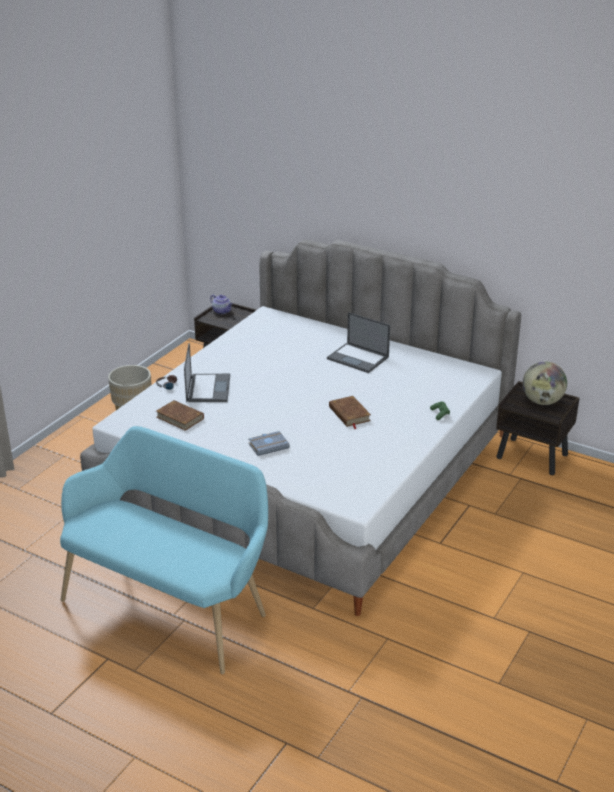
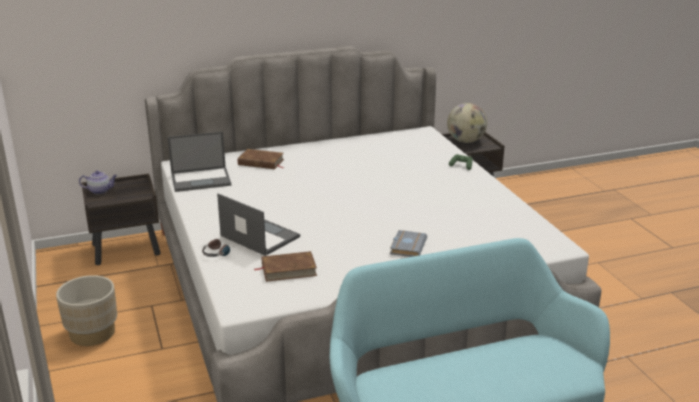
camera: 50 degrees left, 5 degrees down
(349, 414) = (408, 196): brown book -> brown book (261, 162)
(358, 358) = (326, 160): laptop -> laptop (201, 179)

